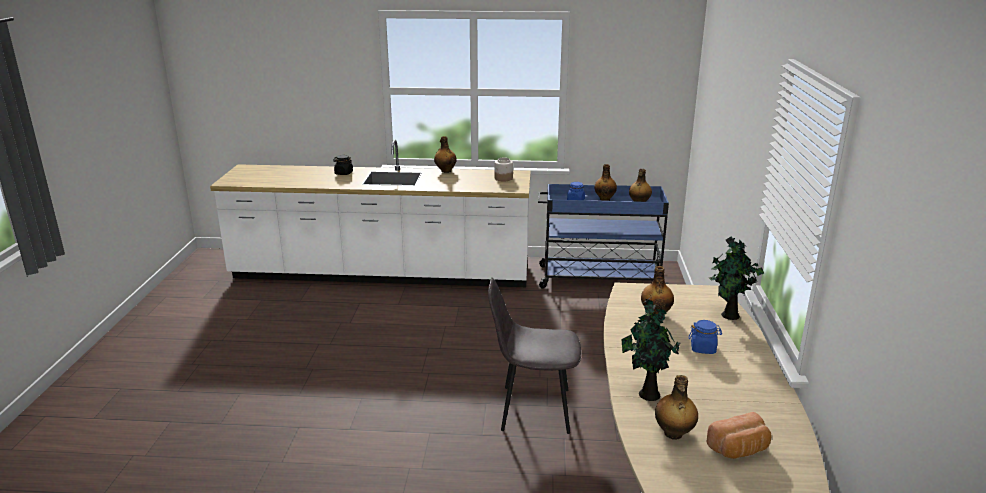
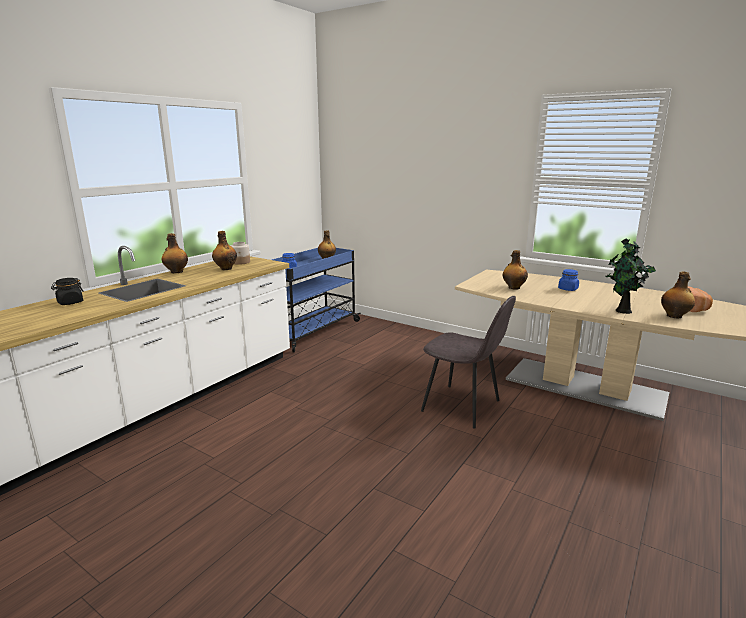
camera: 60 degrees left, 5 degrees down
(533, 409) = (463, 406): grey chair -> grey chair turned 90 degrees counterclockwise
(605, 199) = (302, 263): bottle -> bottle (226, 268)
(729, 316) = (528, 276): potted plant -> none

